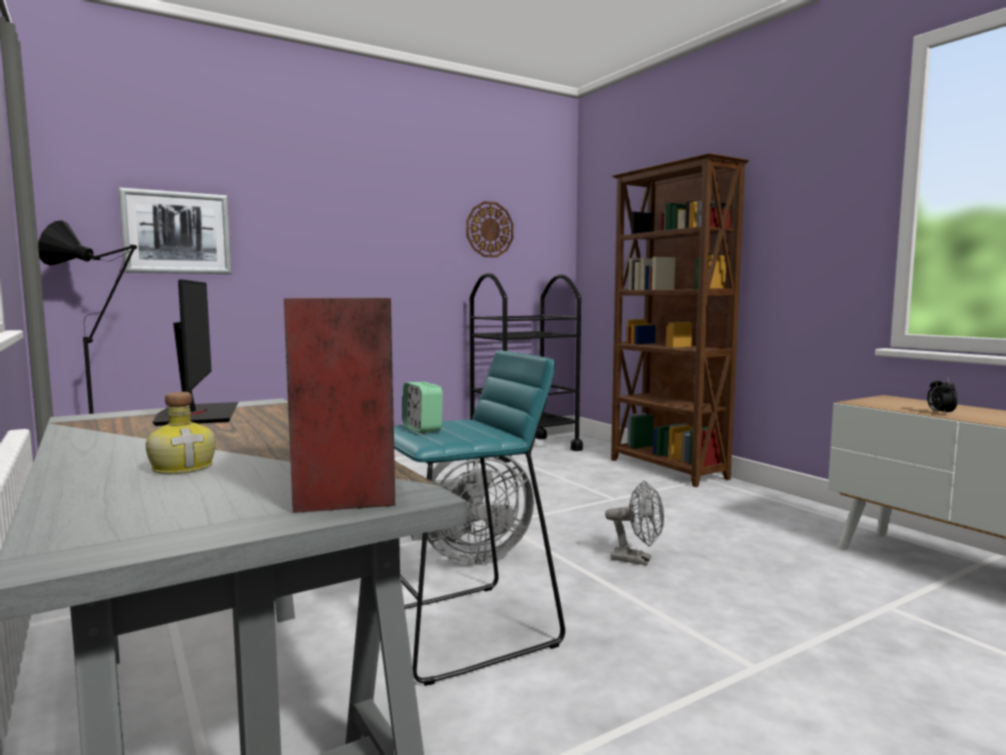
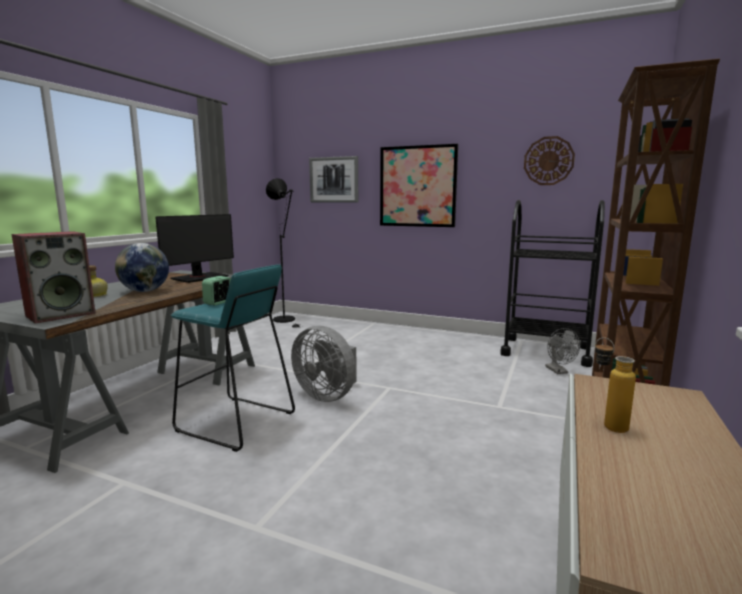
camera: 55 degrees right, 5 degrees up
(239, 442) = (145, 291): none -> globe
(334, 252) = (417, 186): none -> picture
(637, 560) = (388, 444): grey fan -> grey fan (559, 371)
(940, 413) = (606, 424): alarm clock -> bottle

